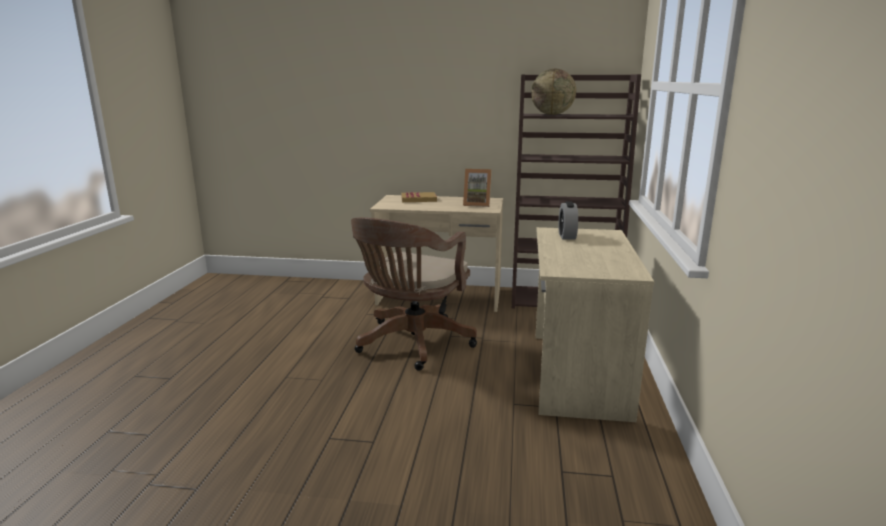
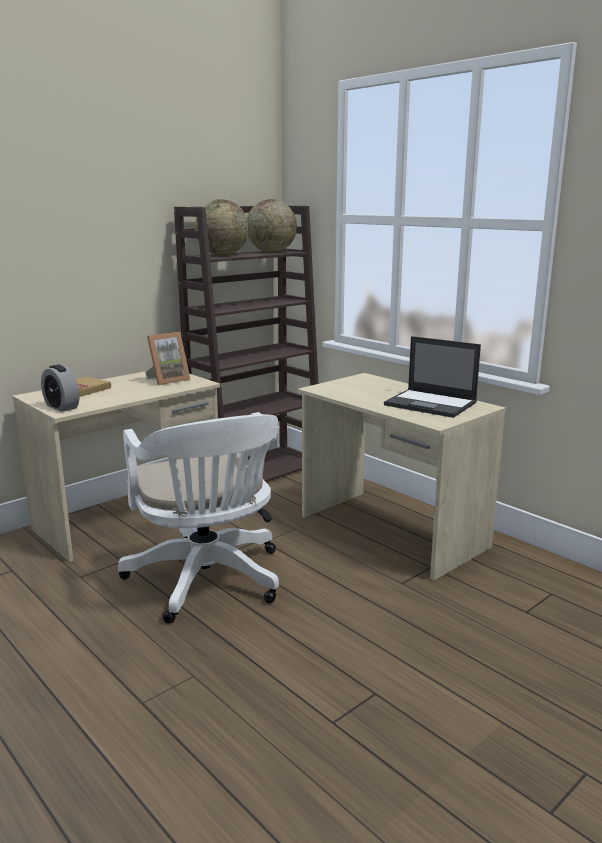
camera: 50 degrees left, 0 degrees up
(412, 344) = (208, 582): brown office chair -> white office chair
(567, 236) = (347, 390): alarm clock -> alarm clock (62, 407)
(596, 260) = (431, 404): none -> laptop
(604, 115) = (271, 252): none -> globe

